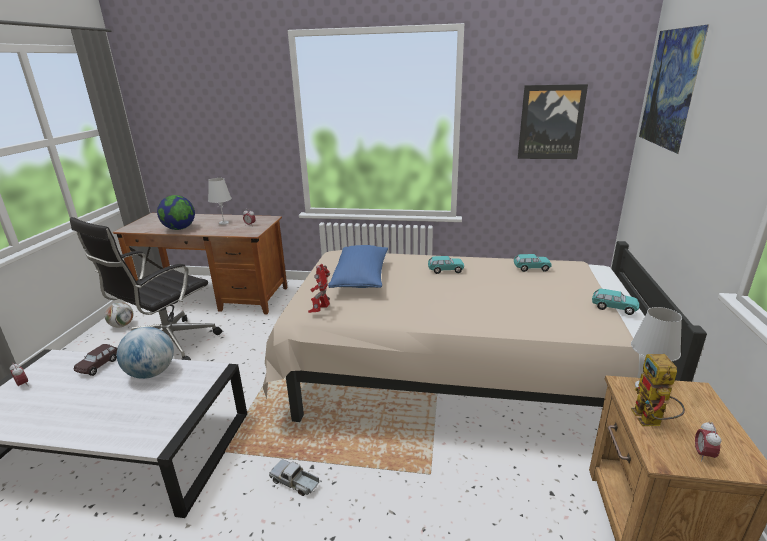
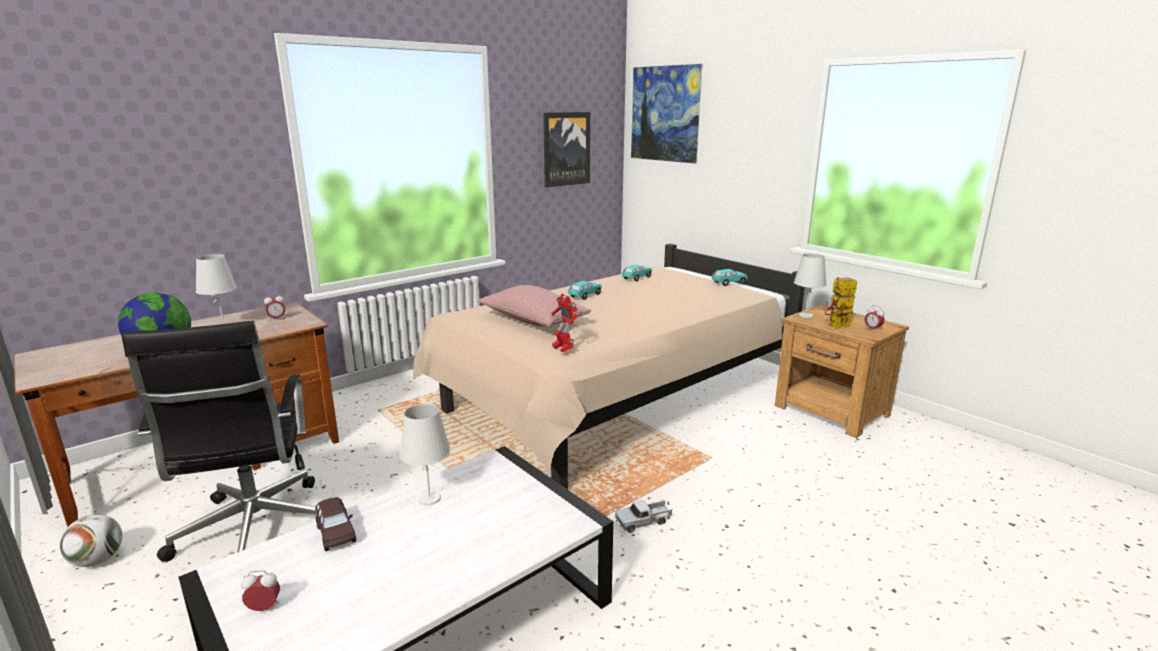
camera: 50 degrees left, 5 degrees down
(151, 373) = (429, 498): globe -> white table lamp
(361, 278) = (533, 321): blue pillow -> pink pillow
(651, 422) = (836, 327): toy robot -> toy robot turned 120 degrees clockwise

